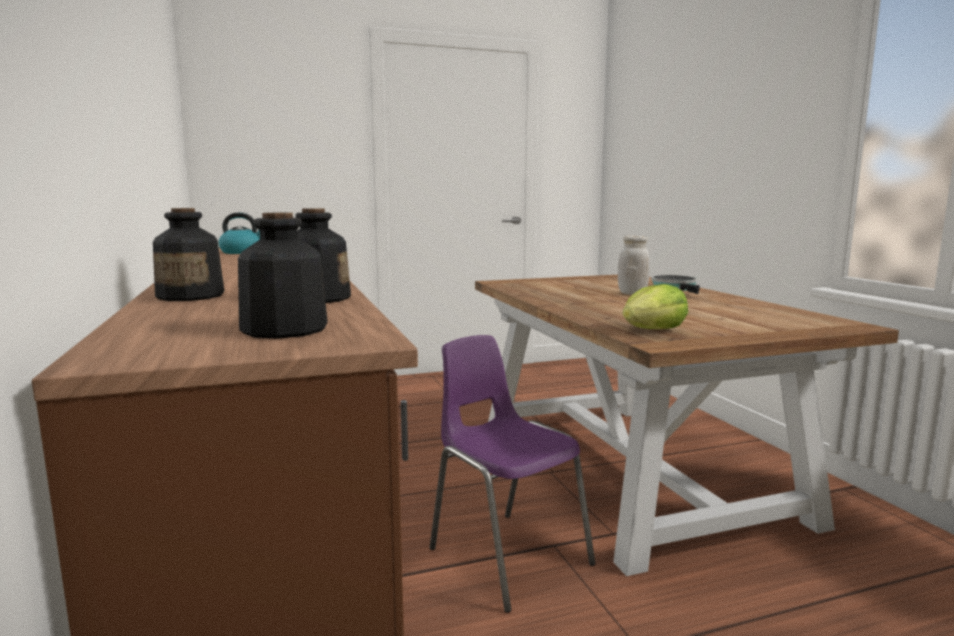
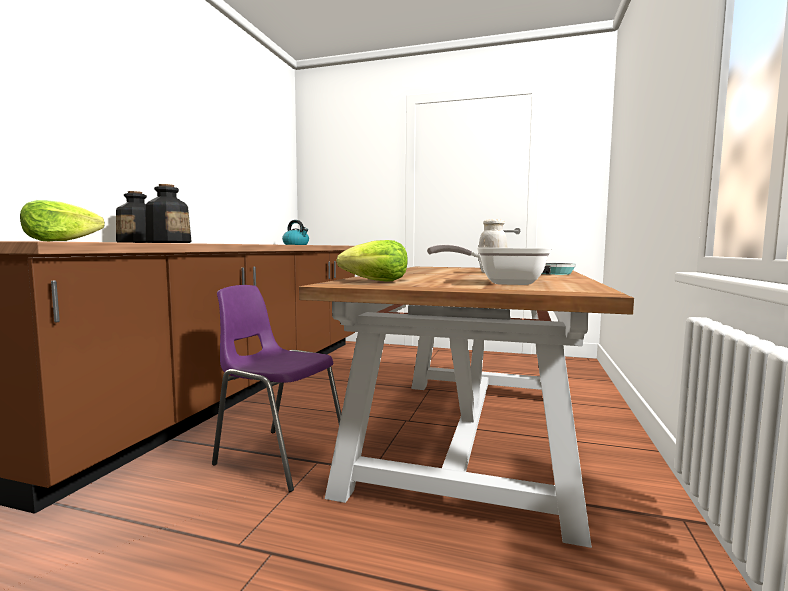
camera: 35 degrees right, 5 degrees down
(283, 329) = (60, 241): bottle -> lettuce
(506, 555) = (279, 456): purple chair -> purple chair turned 60 degrees counterclockwise
(743, 317) = (501, 283): none -> frying pan

